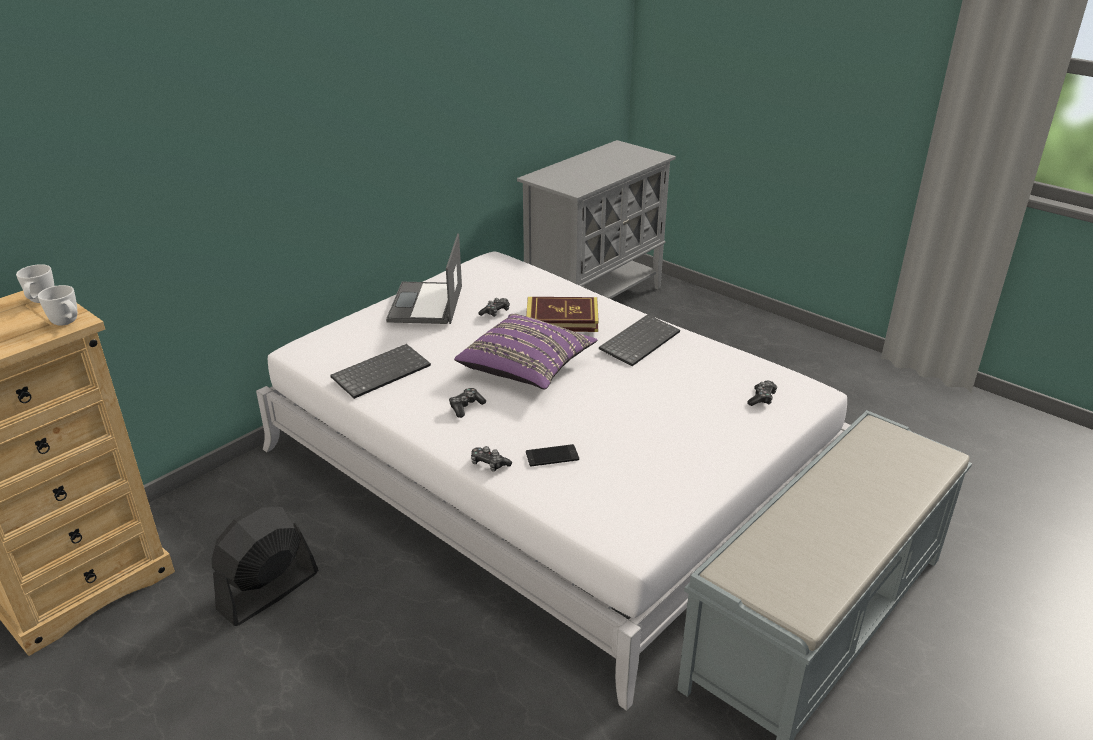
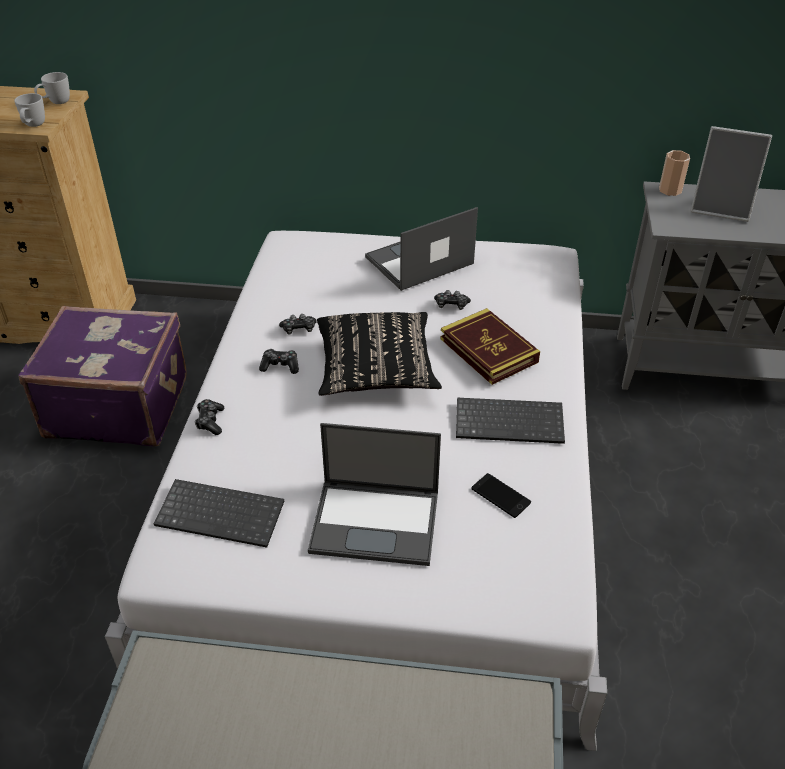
camera: 55 degrees right, 10 degrees up
(268, 591) = (118, 405): black fan -> purple suitcase
(381, 372) = (293, 295): keyboard -> keyboard (222, 513)
(526, 368) = (376, 371): purple pillow -> black pillow
(539, 175) = (670, 190): none -> cup
(552, 456) = (251, 454): phone -> phone (500, 496)
(579, 171) = (721, 208): none -> picture frame
(681, 426) = (377, 521): none -> laptop
(762, 398) = (495, 567): game controller -> game controller (298, 329)

